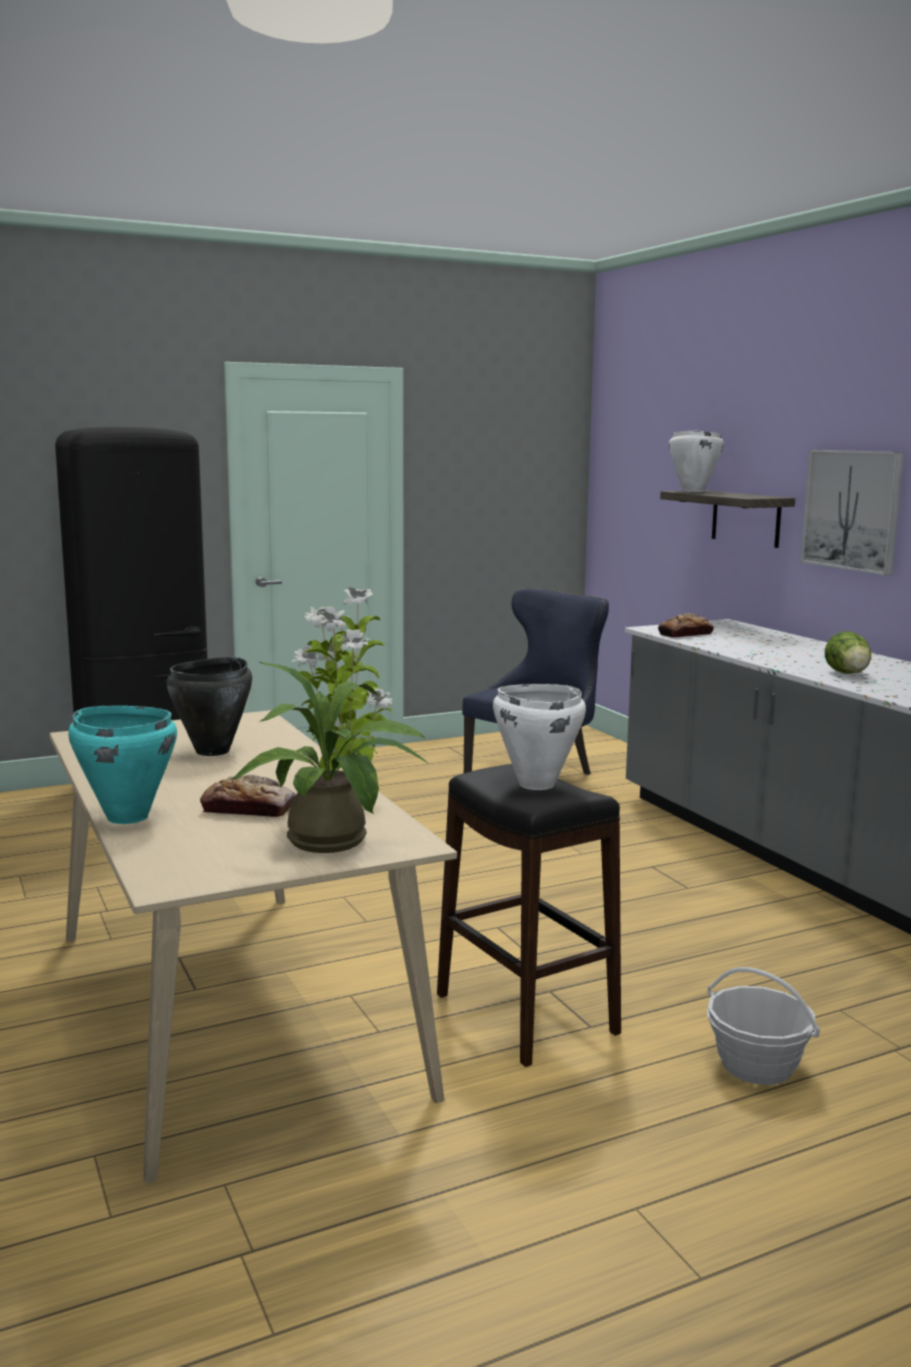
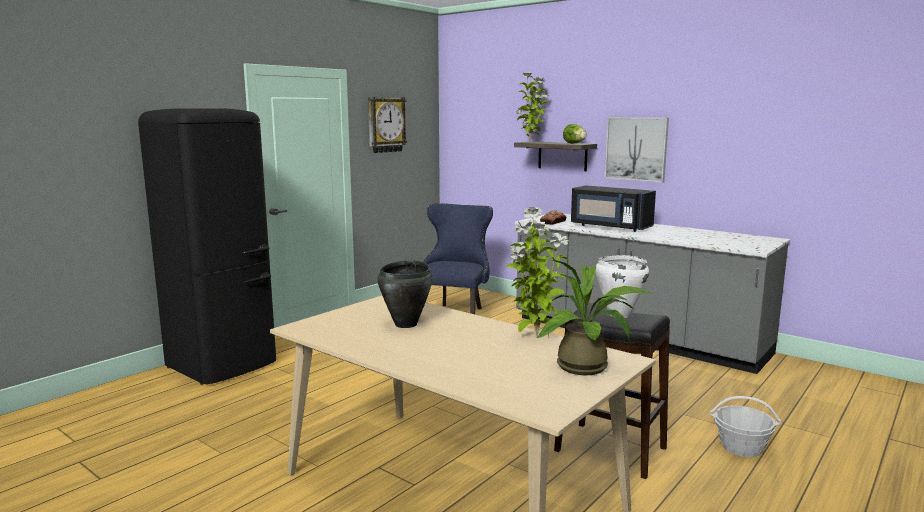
camera: 25 degrees left, 0 degrees up
(127, 817) = (439, 375): turquoise cooking pot -> none
(248, 809) = (501, 356): bread -> none
(476, 456) = (385, 124): none -> wall clock
(693, 491) = (531, 142): white cooking pot -> potted plant
(769, 651) = (610, 227): none -> black microwave
(848, 674) = (670, 235): lettuce -> lettuce (575, 143)

